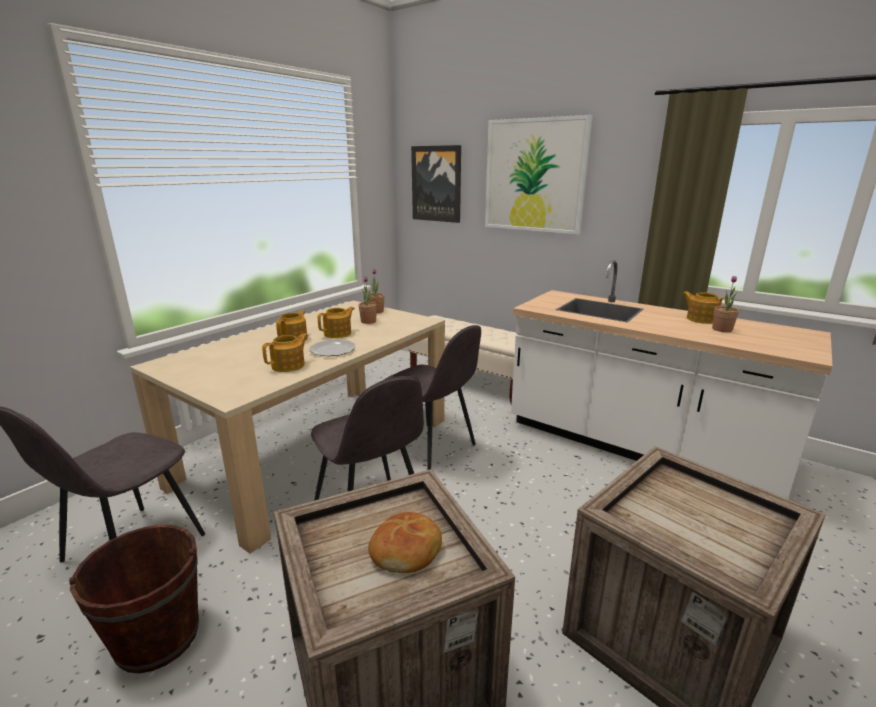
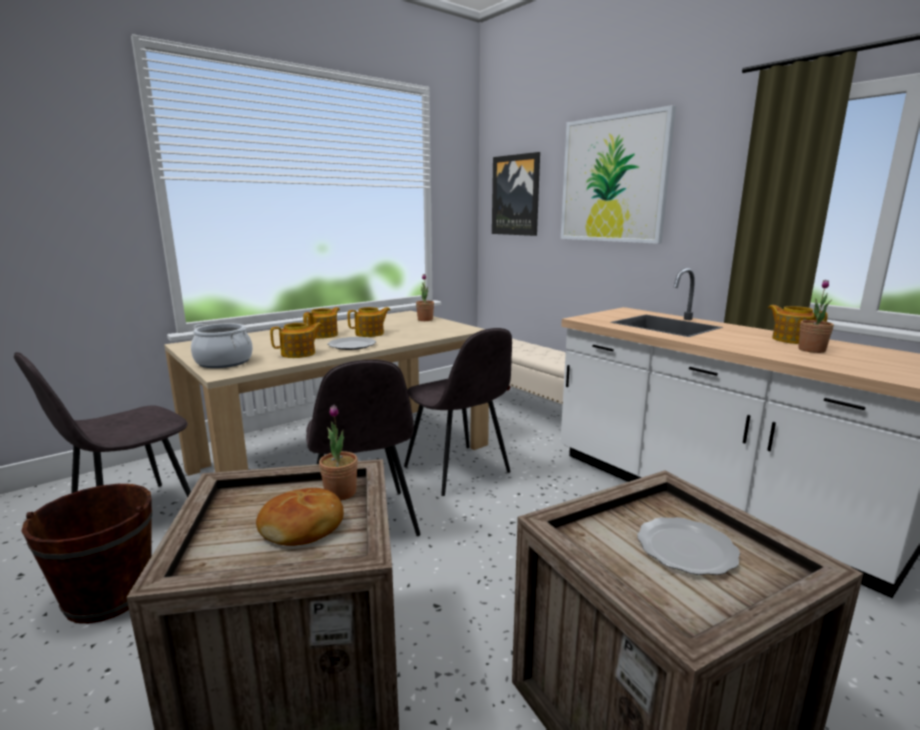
camera: 15 degrees right, 5 degrees down
(220, 384) = (224, 362): none -> cooking pot
(368, 321) = (409, 327): potted plant -> potted plant (340, 493)
(706, 514) = (688, 549): none -> plate

